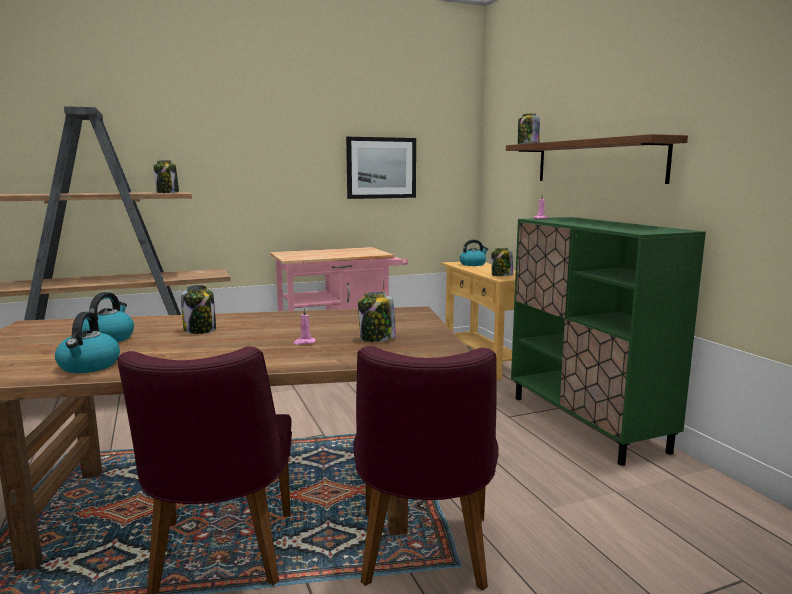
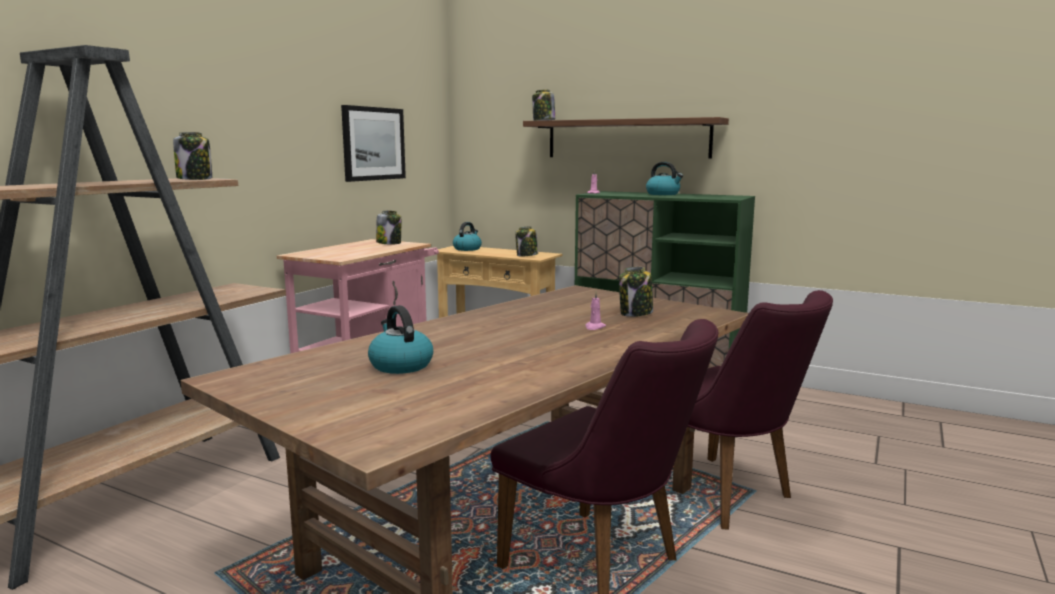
camera: 40 degrees left, 0 degrees up
(89, 366) = (492, 387): kettle -> kettle (663, 194)
(200, 330) = (463, 338): jar -> jar (389, 243)

